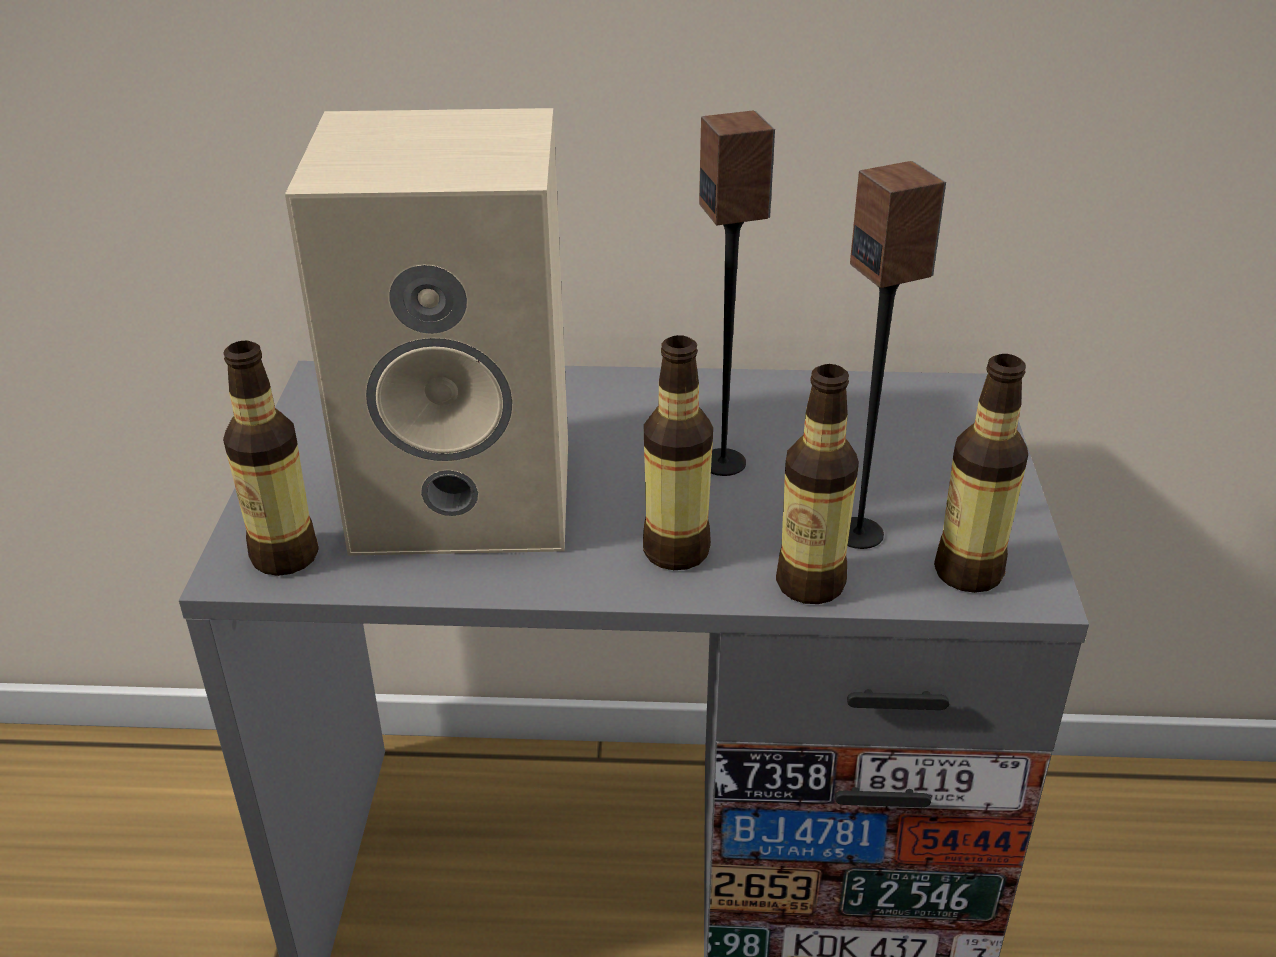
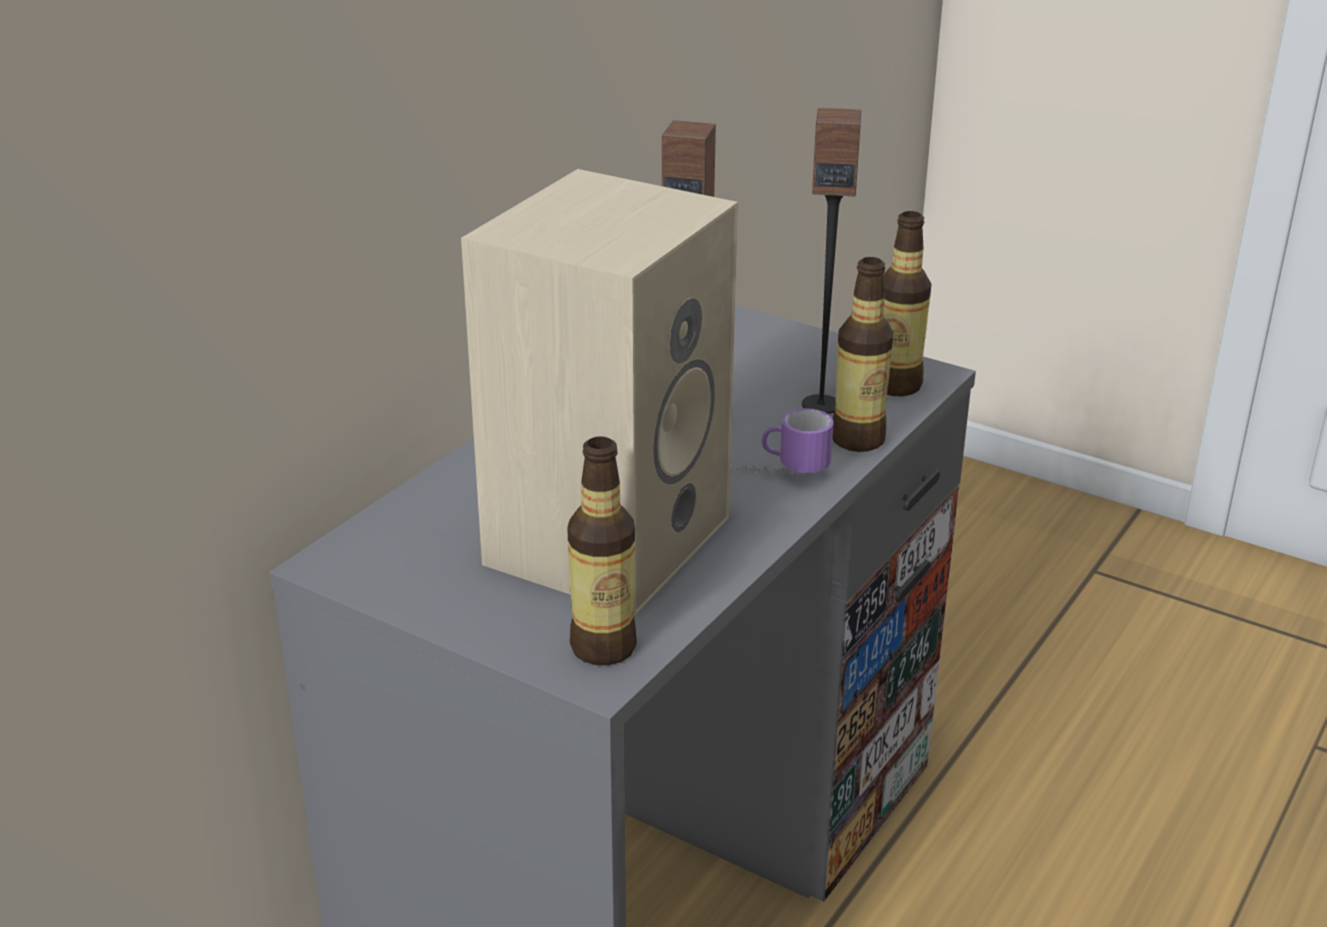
camera: 60 degrees left, 5 degrees down
(676, 551) = (773, 475): bottle -> mug

